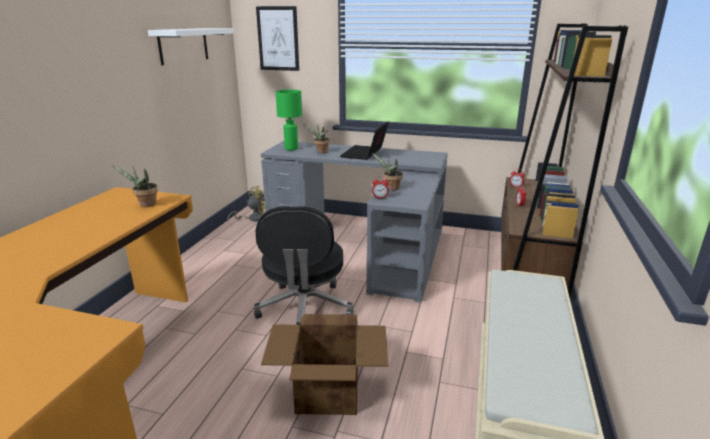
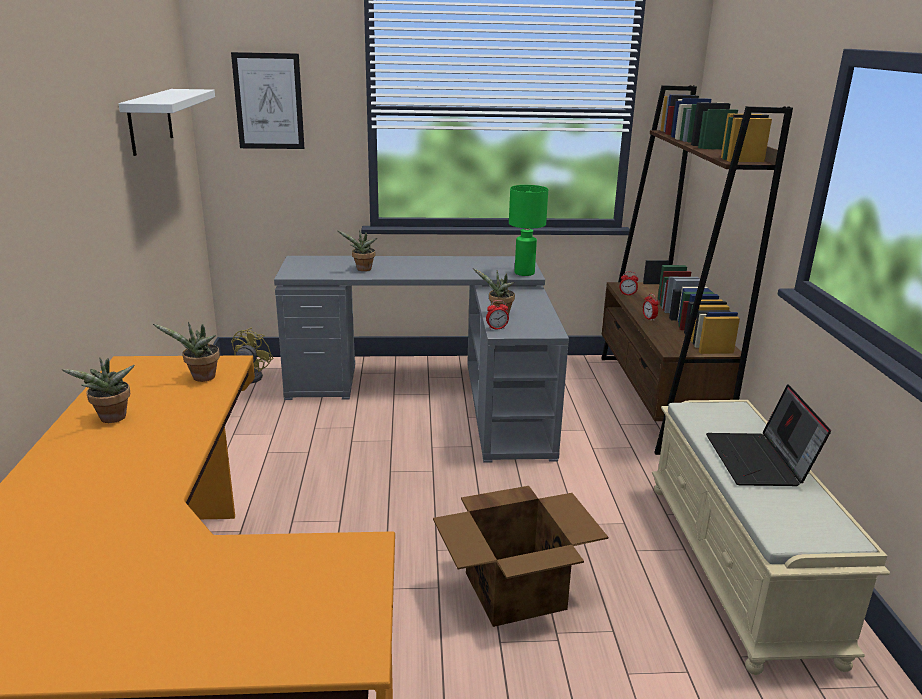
camera: 20 degrees left, 0 degrees up
(70, 222) = (112, 419): none -> potted plant
(291, 149) = (313, 268): green table lamp -> green table lamp (524, 273)
(304, 309) = (415, 497): black office chair -> none
(365, 153) = (427, 267): laptop -> laptop (760, 461)

